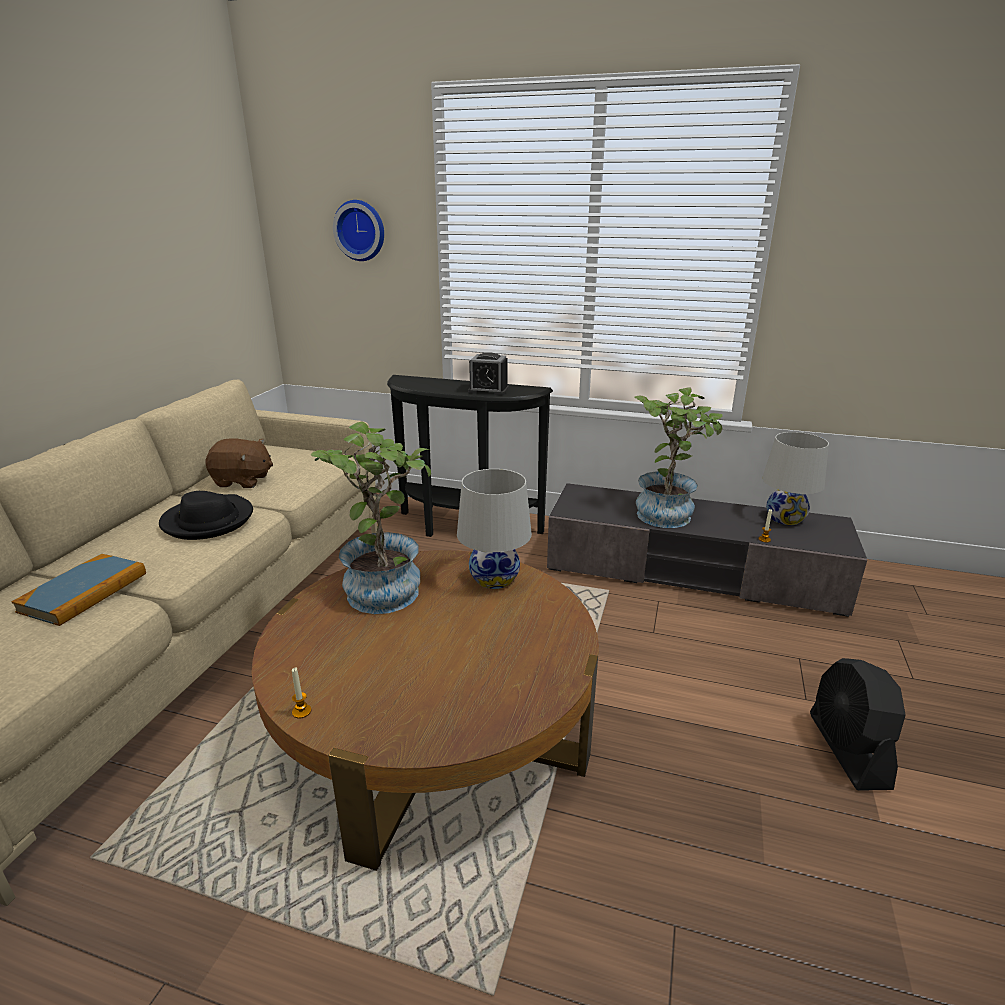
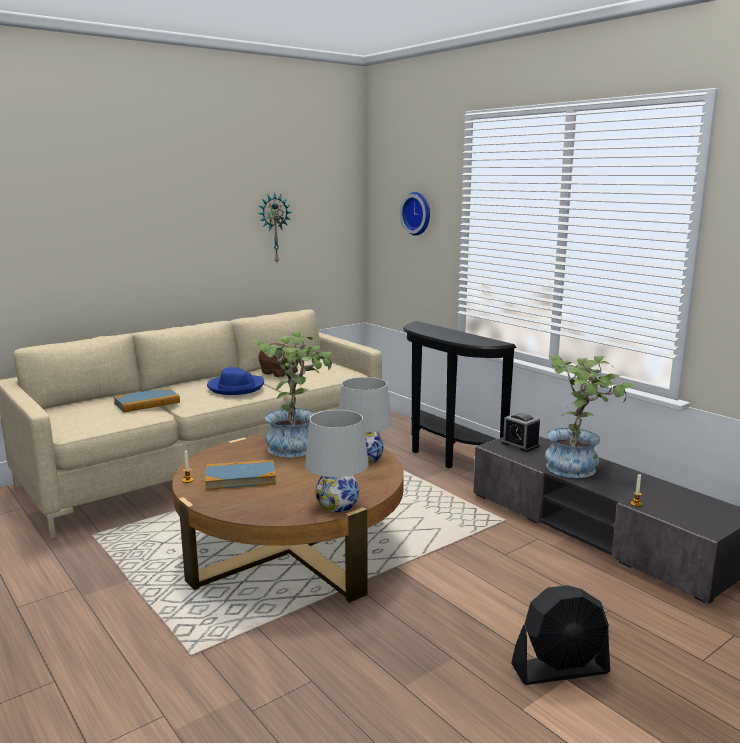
camera: 35 degrees right, 10 degrees down
(156, 262) = (274, 228): none -> wall clock
(208, 521) = (236, 387): black hat -> blue hat
(377, 672) = (240, 478): none -> book
(488, 390) = (462, 339): alarm clock -> alarm clock (520, 445)
(785, 518) = (685, 497): white table lamp -> white table lamp (337, 505)
(848, 750) = (560, 669): black fan -> black fan turned 135 degrees counterclockwise

